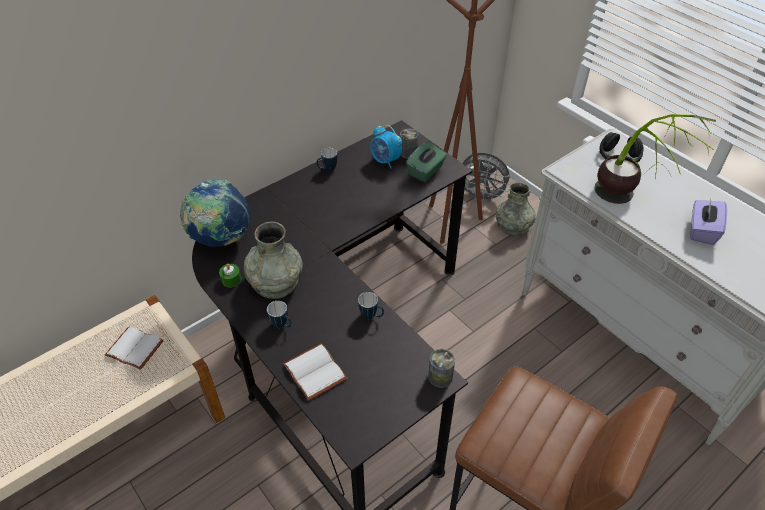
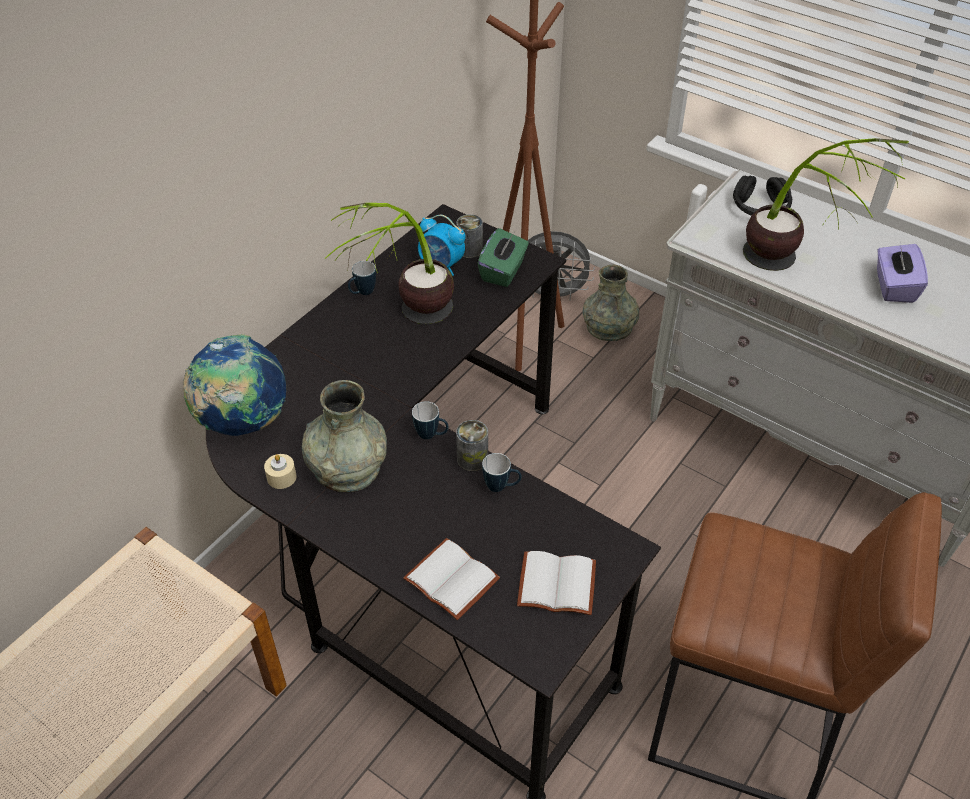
camera: 15 degrees left, 0 degrees up
(133, 349) = (144, 613): white book -> white book (555, 586)
(231, 279) = (281, 477): green candle -> beige candle
(282, 326) = (381, 526): mug -> mug (431, 435)
(347, 194) = (405, 323): none -> potted plant
(440, 377) = (622, 548): can -> can (472, 459)

